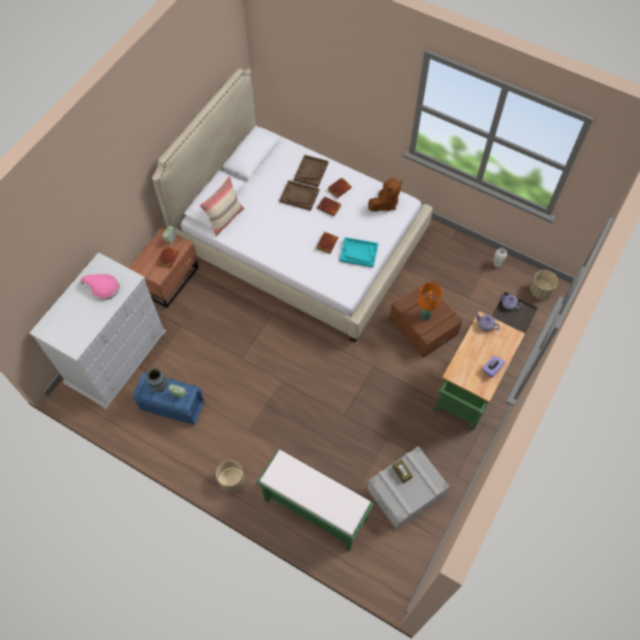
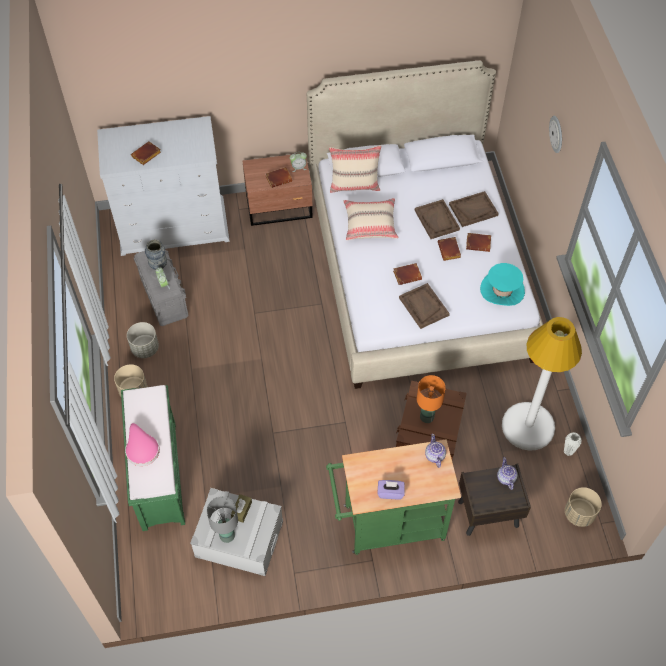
camera: 50 degrees right, 5 degrees down
(91, 317) = (146, 156): none -> brown book
(103, 288) = (179, 143): pink hat -> pink hat (141, 449)
(172, 405) = (164, 297): blue storage box -> grey storage box
(203, 448) = (145, 348): none -> grey planter
(265, 233) = (370, 224): none -> beige pillow
(352, 75) = (557, 134): none -> wall clock
(358, 253) = (423, 306): turquoise tray -> brown tray
(385, 203) = (502, 290): brown plush toy -> turquoise hat
(413, 495) = (226, 536): none -> grey table lamp
(463, 271) = (528, 426): none -> white floor lamp

